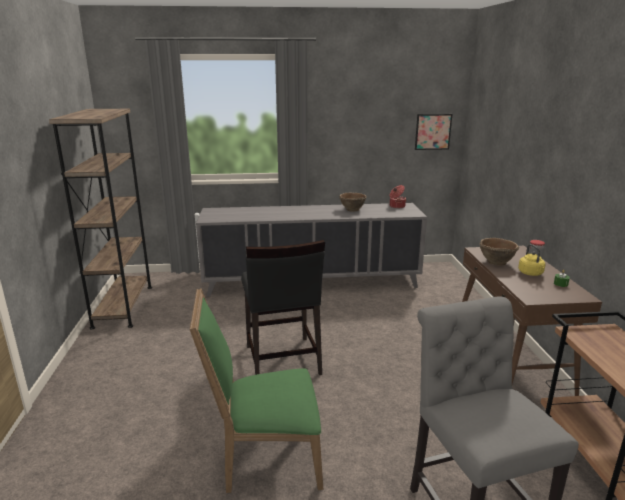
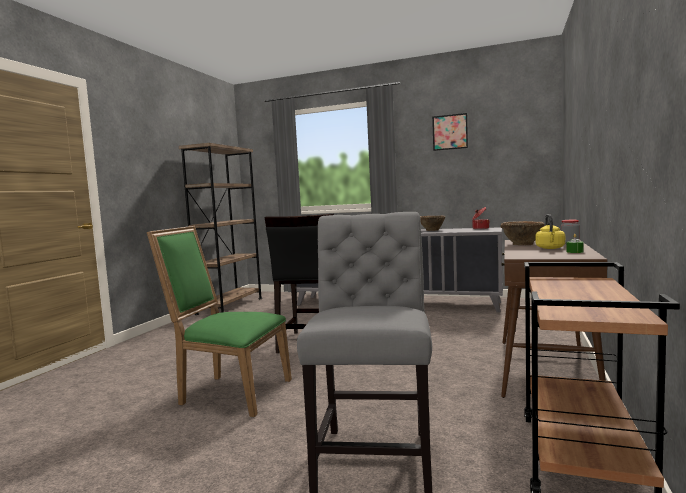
camera: 25 degrees right, 15 degrees down
(433, 131) = (523, 157): picture -> picture (450, 132)

